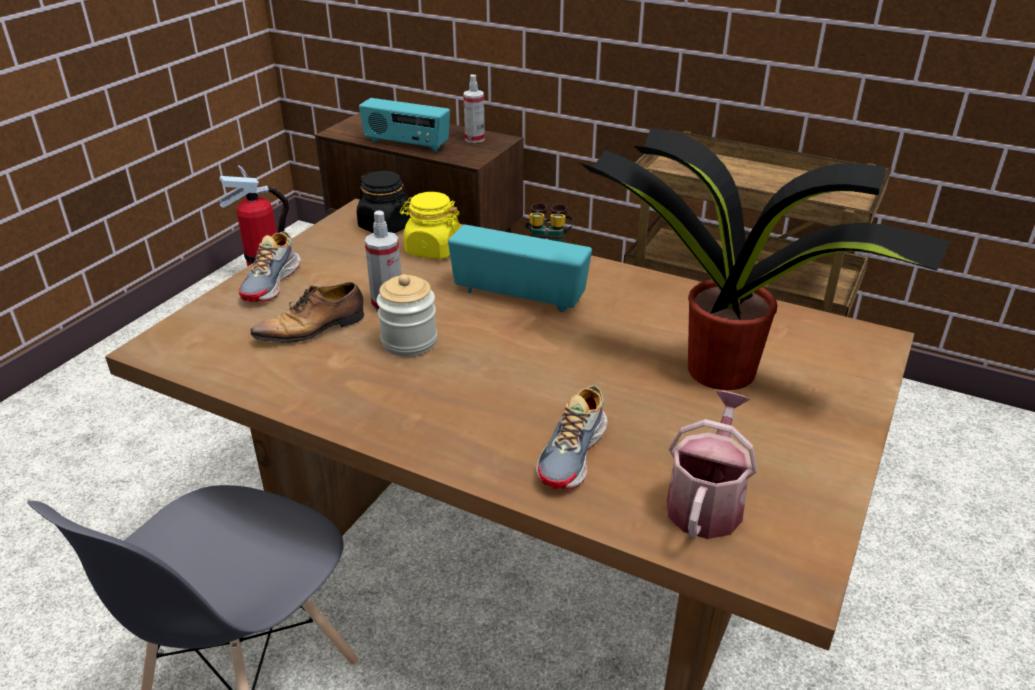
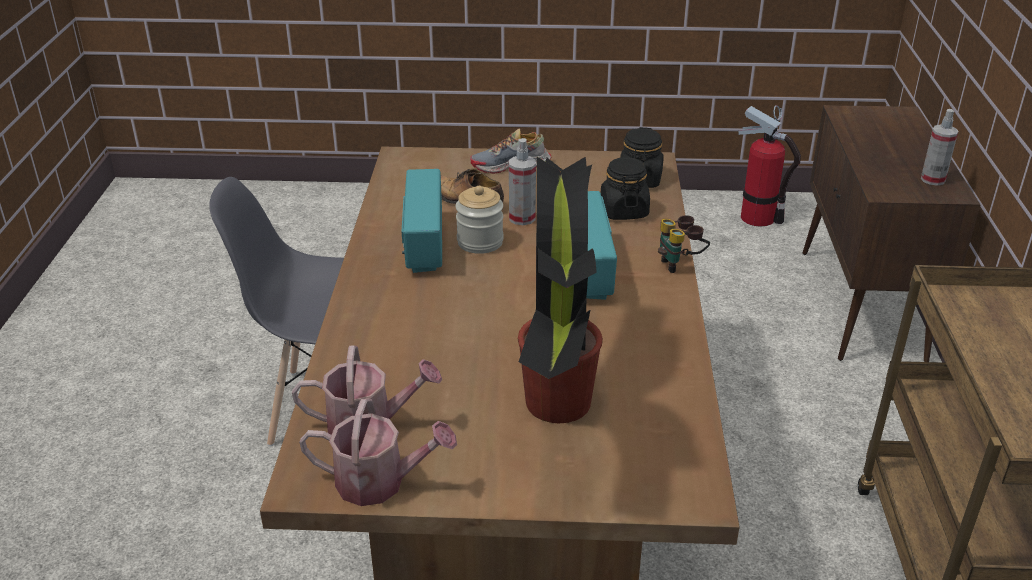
camera: 65 degrees right, 0 degrees up
(406, 145) = (866, 150): radio -> radio (423, 245)
(432, 250) = (623, 211): yellow jar -> black jar
(574, 454) = (390, 350): shoe -> none
(810, 516) = (380, 482): none -> watering can

